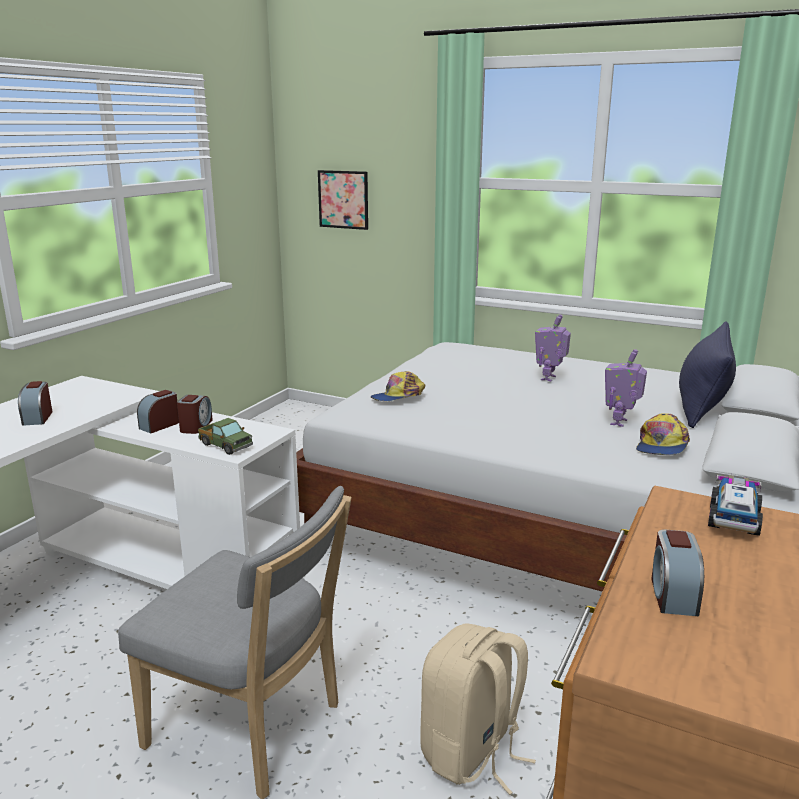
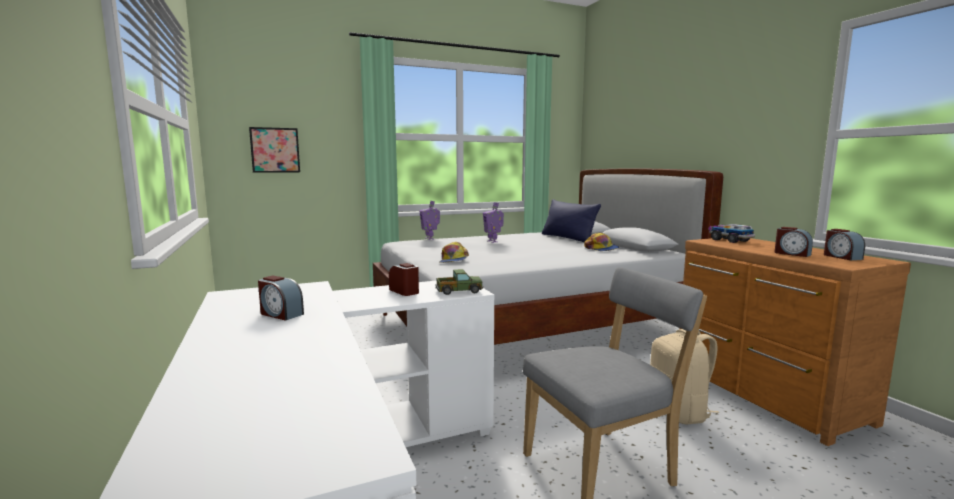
camera: 50 degrees left, 10 degrees down
(160, 425) = (377, 298): alarm clock -> alarm clock (841, 257)
(620, 422) = (565, 247): toy robot -> toy robot (430, 238)

